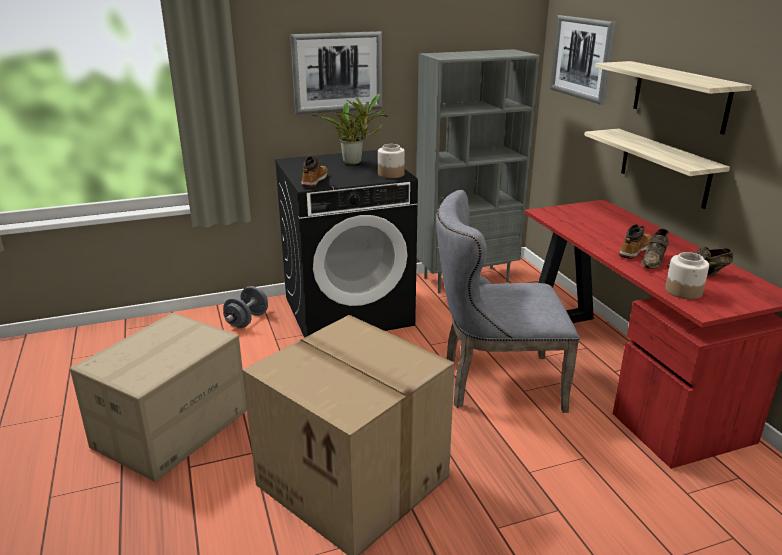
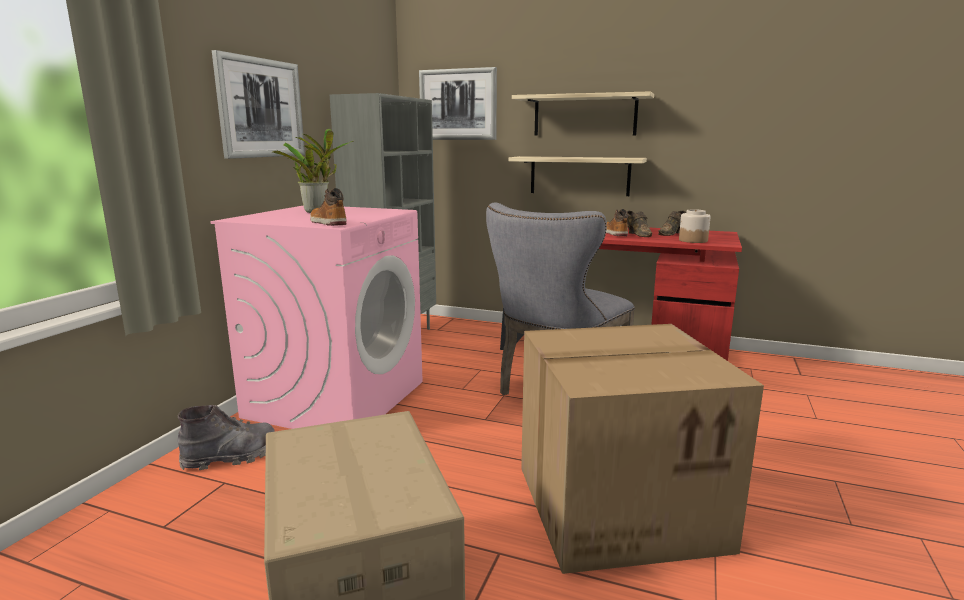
camera: 50 degrees left, 10 degrees down
(247, 320) = (231, 457): grey dumbbell -> grey boot
(348, 310) = (336, 398): black washing machine -> pink washing machine
(391, 174) = (385, 211): jar -> none

